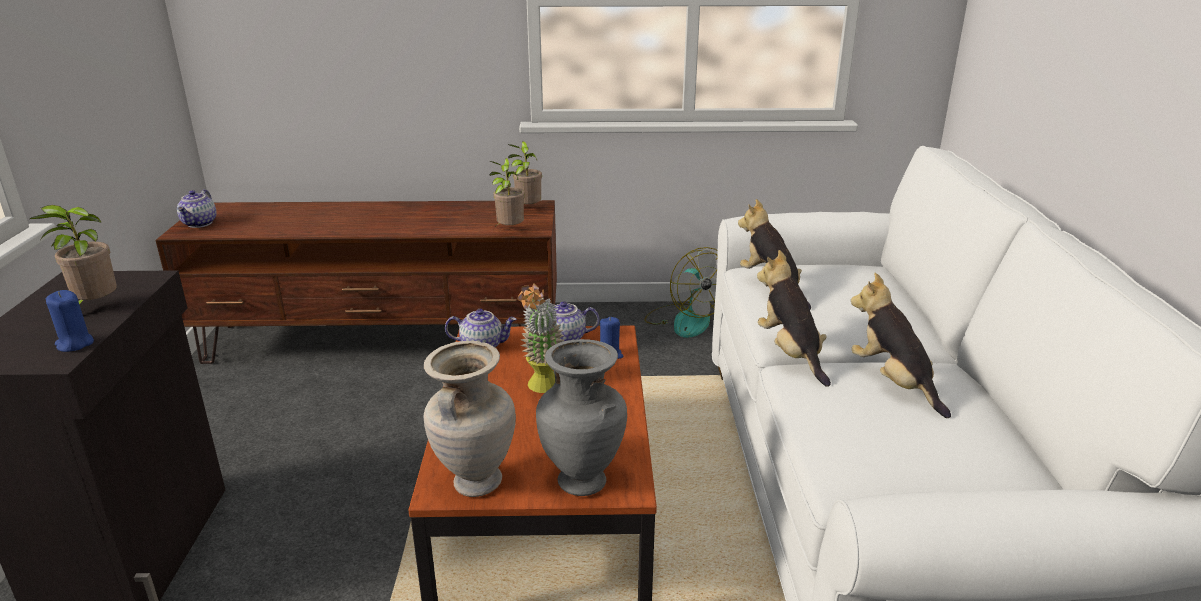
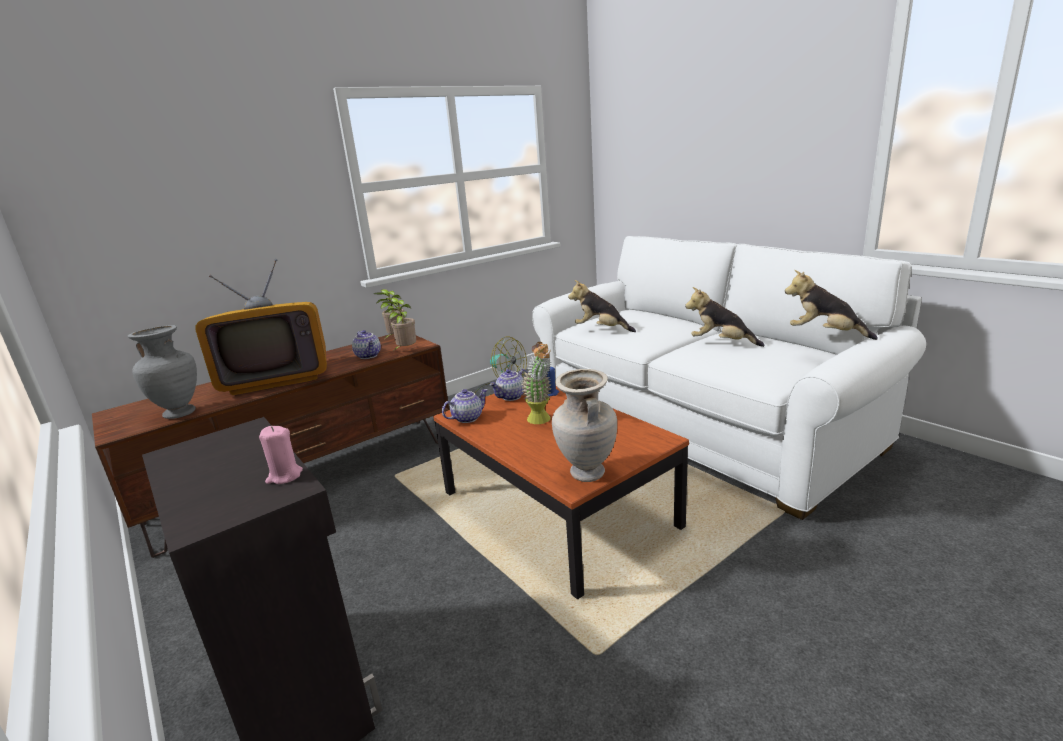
camera: 35 degrees left, 5 degrees down
(75, 344) = (284, 476): blue candle -> pink candle
(95, 308) = (244, 456): potted plant -> none
(200, 224) = (124, 423): teapot -> teapot (369, 356)
(360, 219) = (277, 377): none -> television
(583, 481) = (639, 446): grey vase -> grey vase (180, 413)
(790, 353) = (659, 349): plush toy -> plush toy (825, 334)

